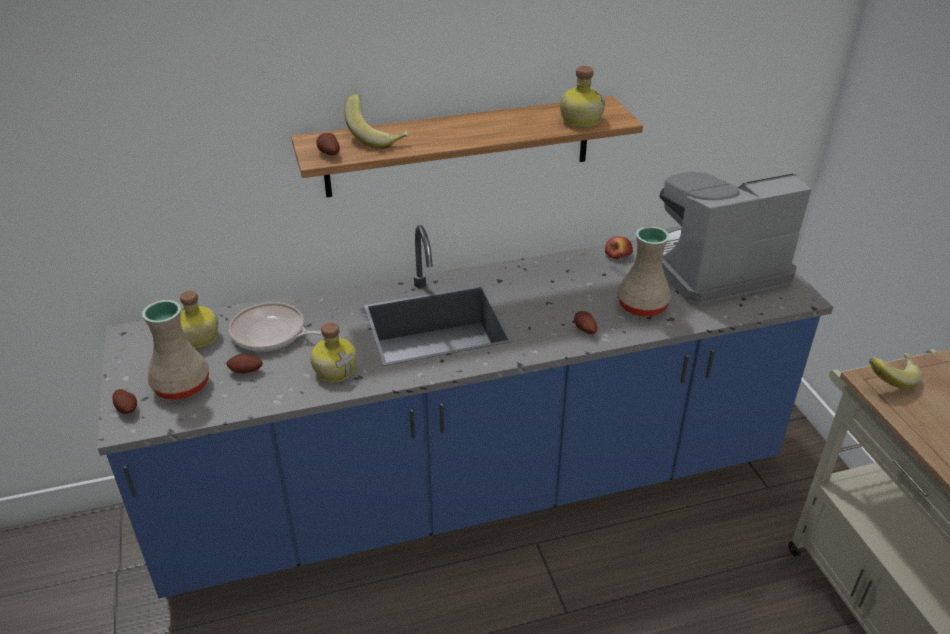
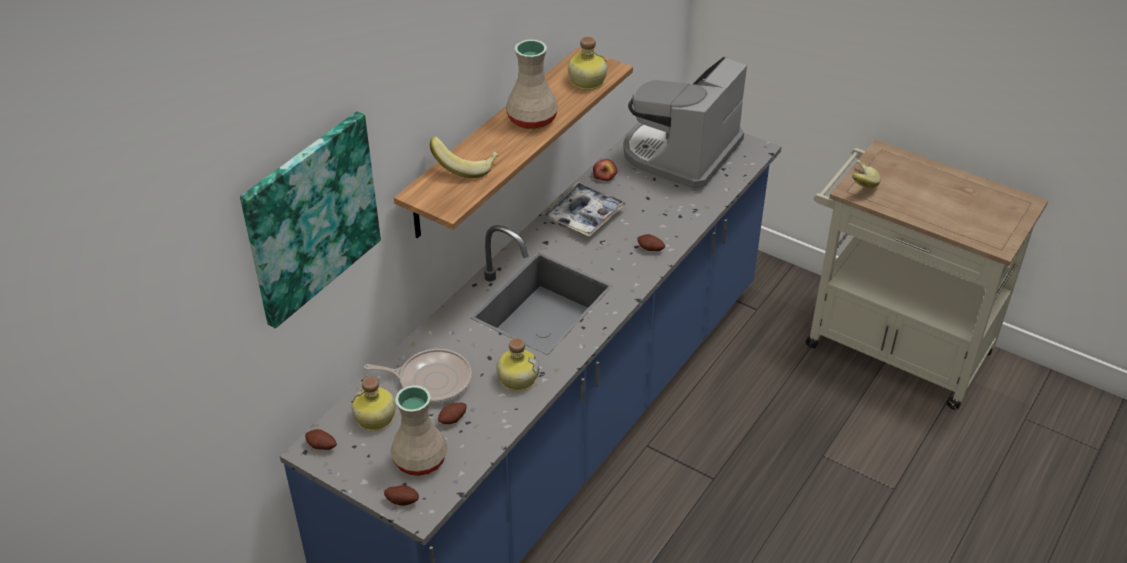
camera: 40 degrees left, 5 degrees up
(159, 99) = (311, 217): none -> picture
(272, 334) = (431, 380): frying pan -> frying pan turned 150 degrees counterclockwise
(328, 153) = (451, 199): potato -> potato (321, 447)
(559, 276) = (583, 215): none -> tray
(641, 306) = (665, 210): beige vase -> beige vase (530, 119)

